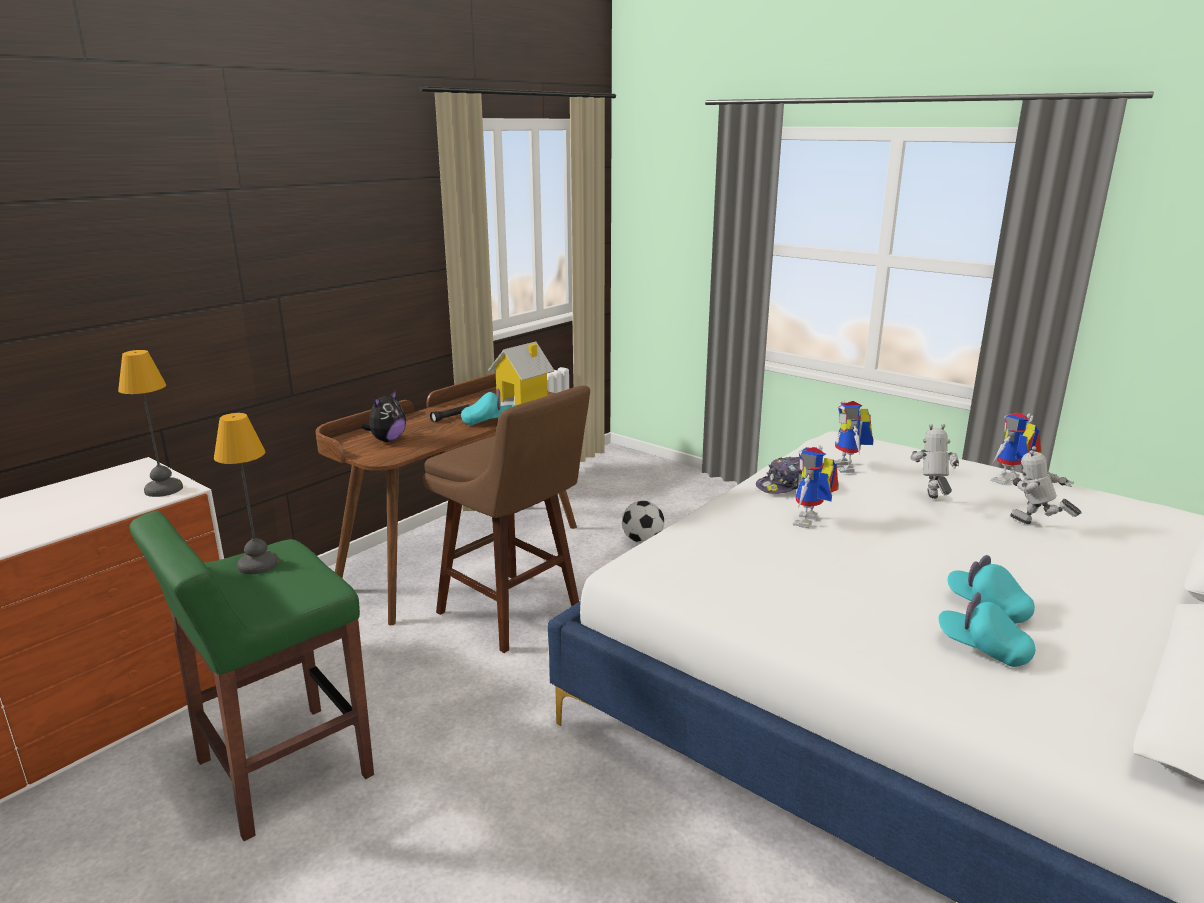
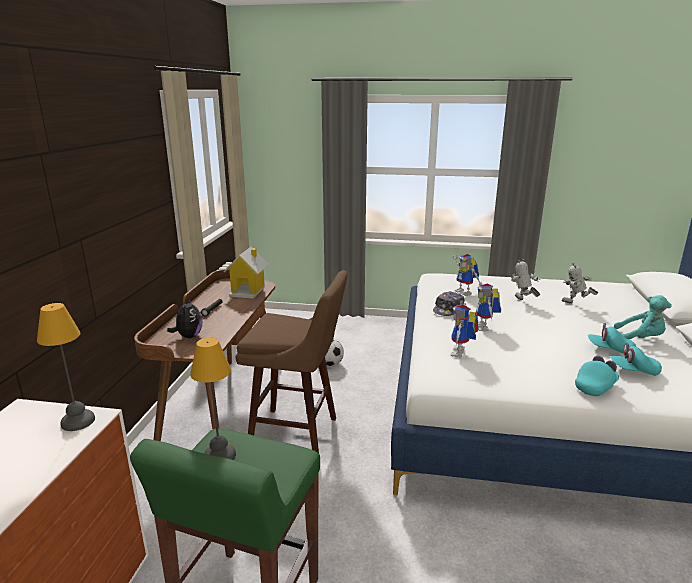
camera: 30 degrees left, 0 degrees up
(489, 421) = (244, 307): turquoise cap -> turquoise cap (595, 386)
(1008, 481) = (536, 284): toy robot -> toy robot (461, 353)
(1084, 609) = (640, 339): none -> turquoise plush toy

